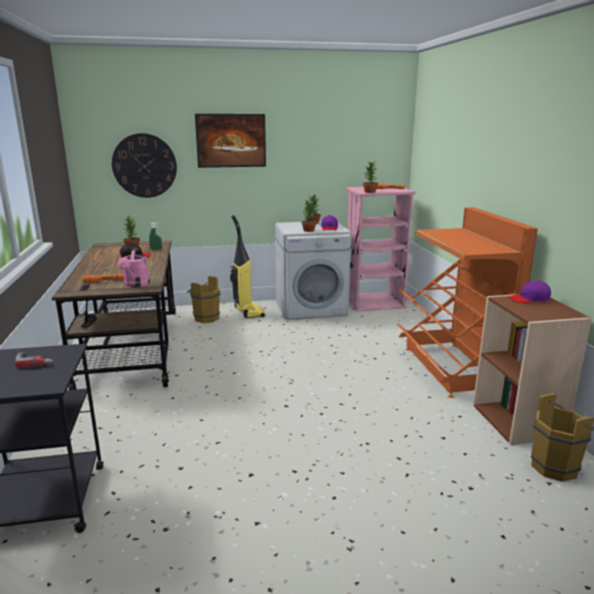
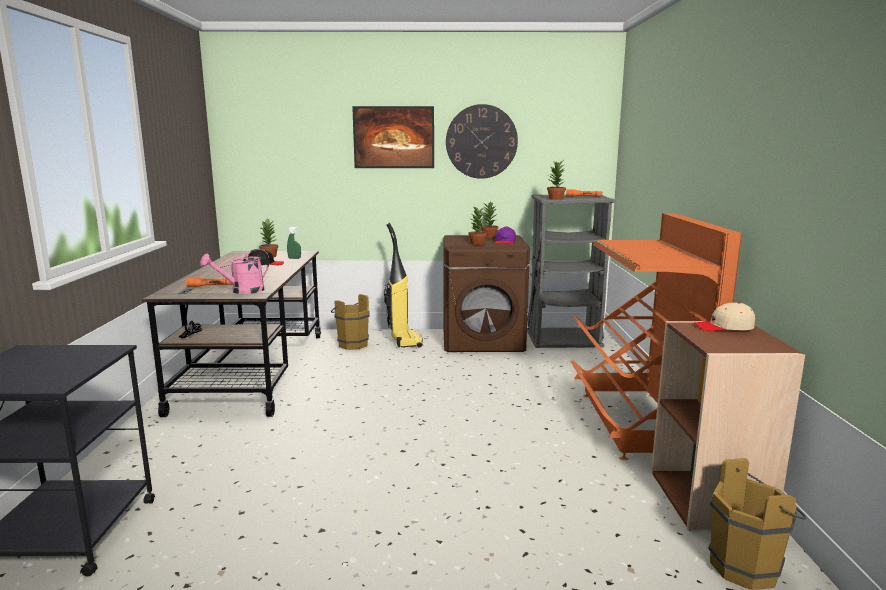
camera: 10 degrees right, 5 degrees down
(34, 359) = (65, 357): power drill -> none
(135, 285) = (242, 291): pink watering can -> pink watering can turned 45 degrees clockwise
(144, 166) = (295, 165): wall clock -> wall clock (481, 141)
(312, 308) = (484, 341): white washing machine -> brown washing machine
(374, 302) = (564, 338): pink bookcase -> grey bookcase
(529, 299) = (724, 327): purple cap -> beige cap

